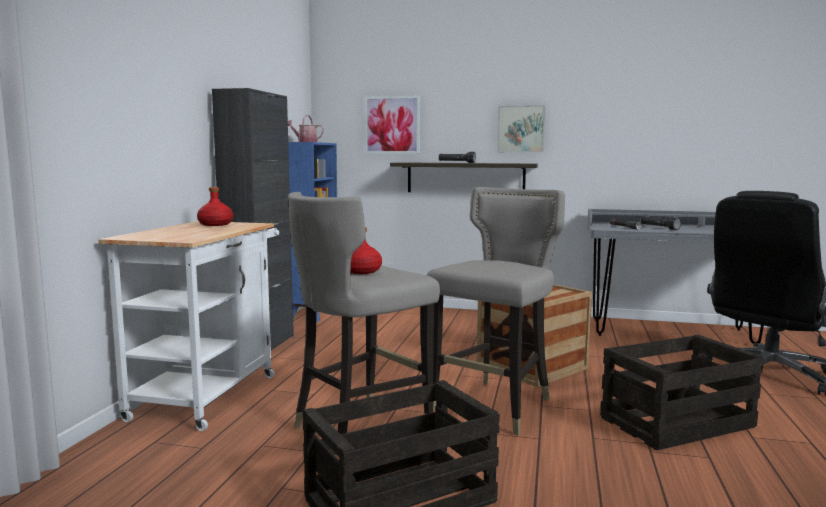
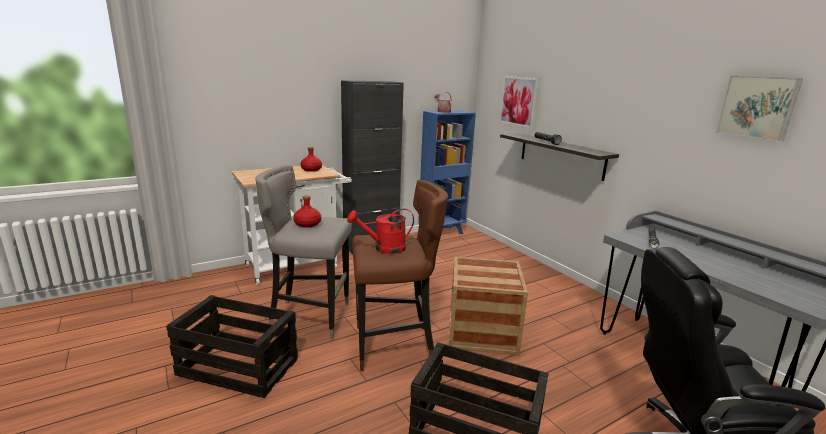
camera: 45 degrees right, 10 degrees up
(495, 406) = (394, 345): grey stool -> brown stool
(500, 266) = (384, 248): none -> red watering can
(520, 129) = (610, 118): picture -> picture (758, 107)
(659, 228) = (689, 253): black flashlight -> none

